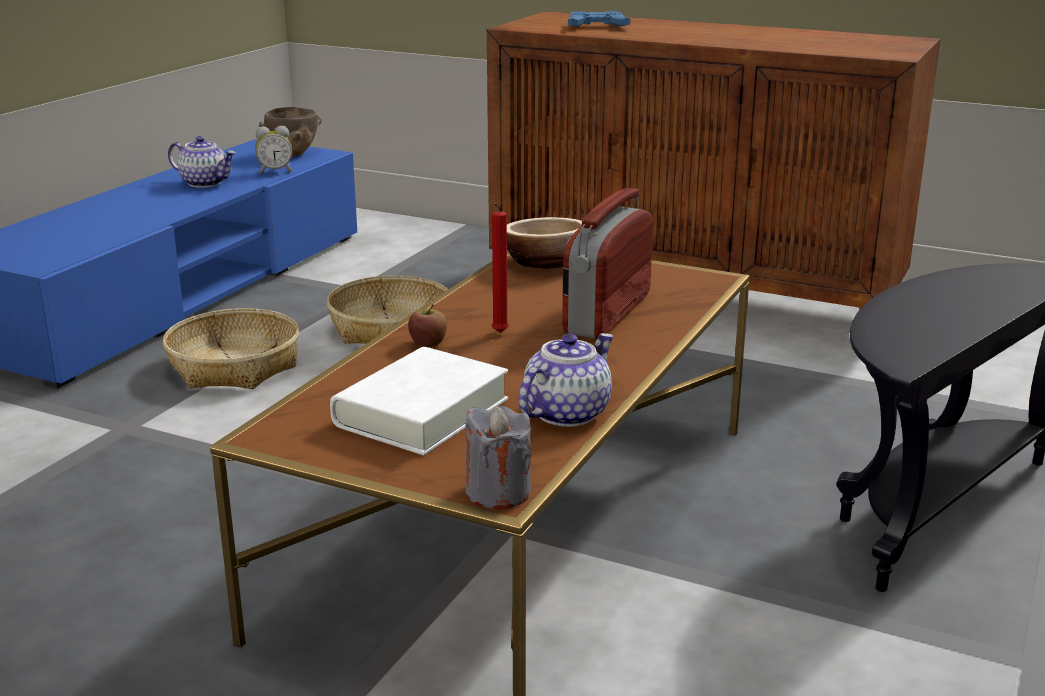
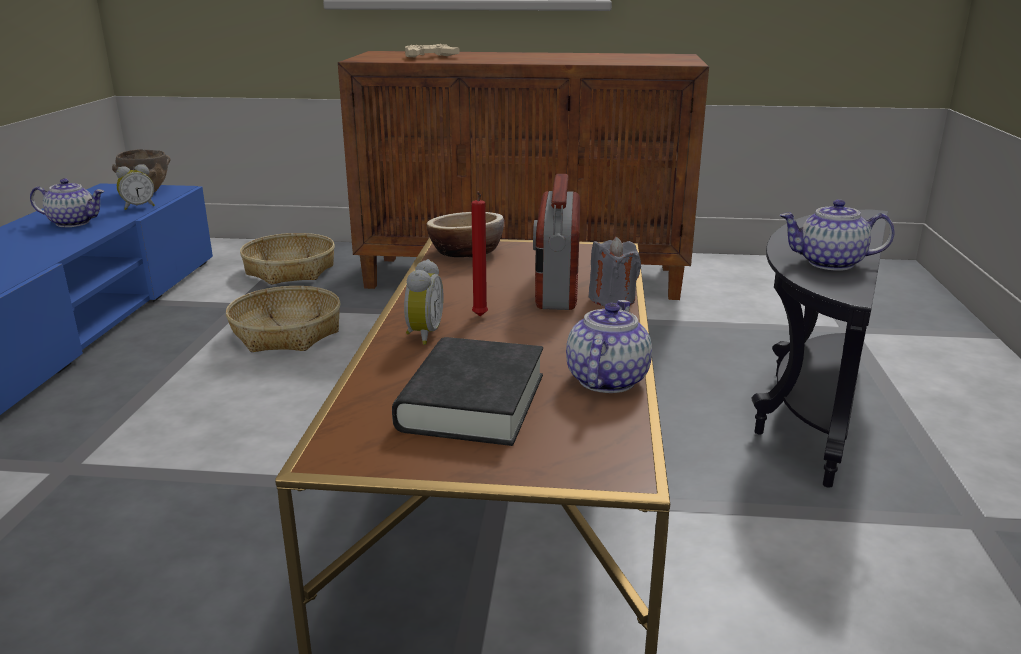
camera: 20 degrees left, 0 degrees up
(235, 366) = (154, 389): basket -> basket (290, 270)
(421, 412) = (472, 402): white book -> black book
(428, 343) = (422, 335): apple -> alarm clock
(498, 492) = (617, 470): grey candle -> grey candle (612, 299)
(597, 27) = (430, 57): blue game controller -> beige game controller
(924, 326) = (829, 263): none -> teapot

